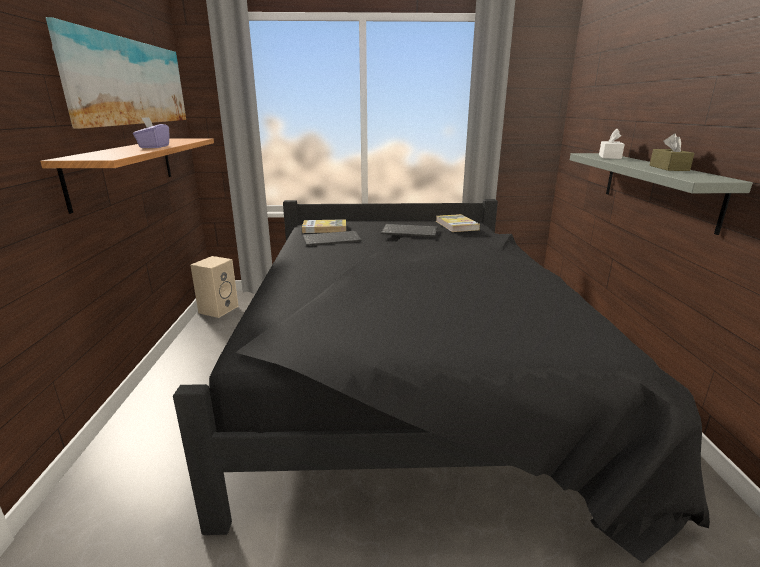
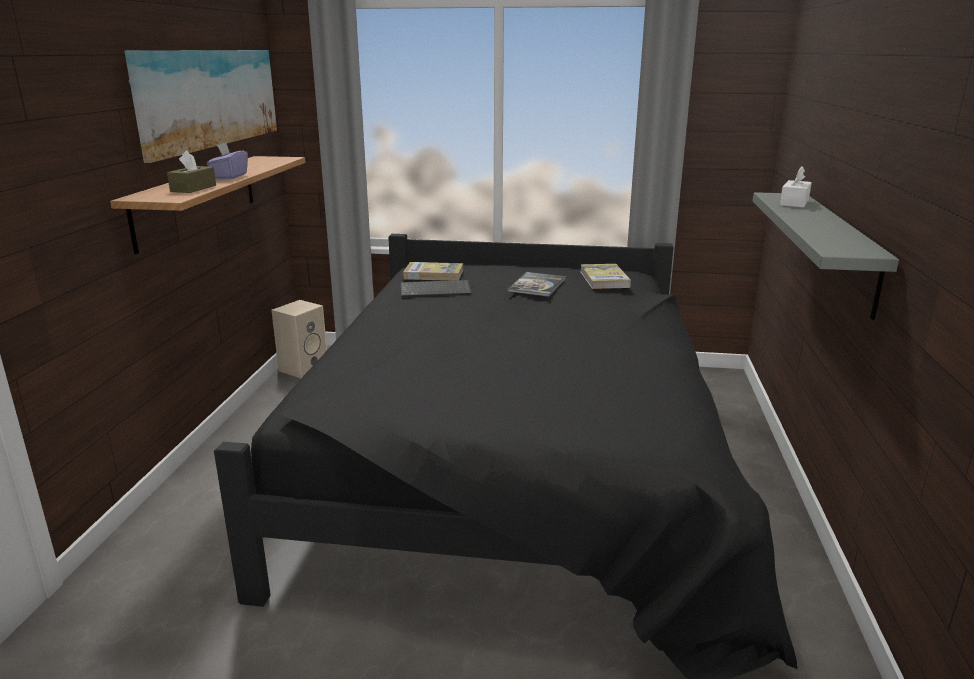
camera: 10 degrees right, 0 degrees up
(410, 232) = (537, 285): keyboard -> book
(668, 168) = (835, 229): brown tissue box -> brown tissue box (193, 188)

